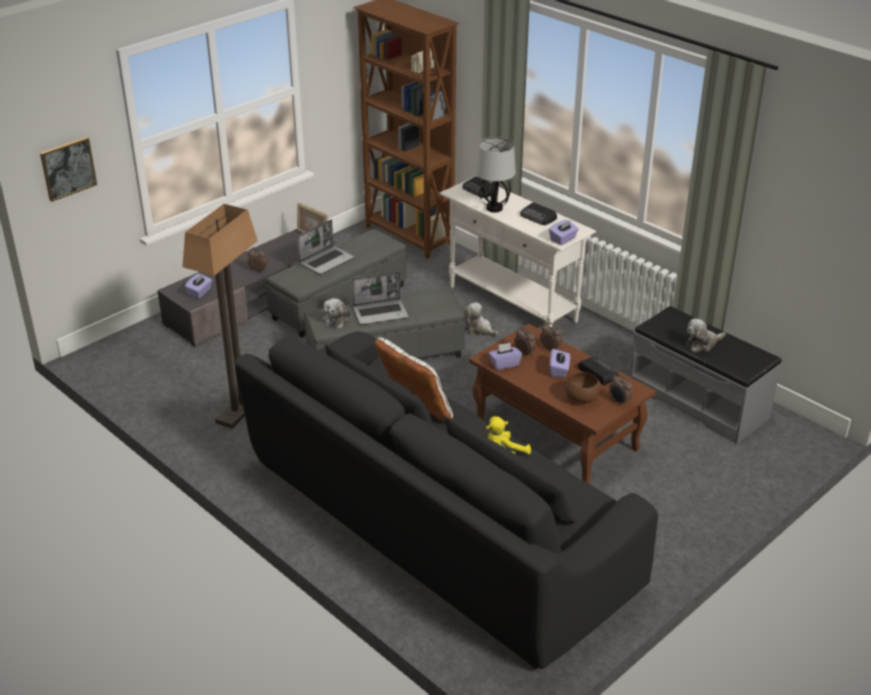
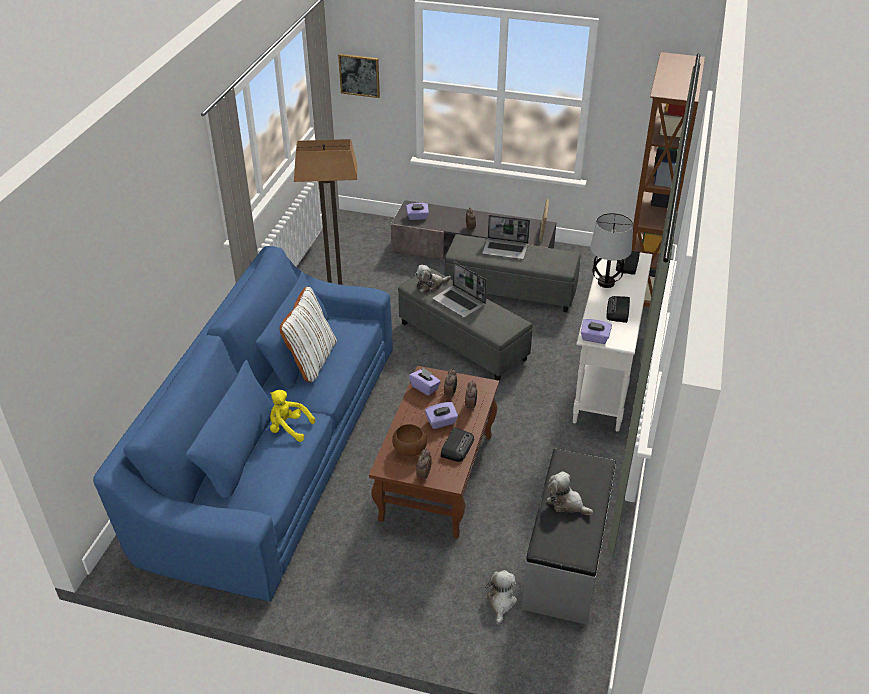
camera: 60 degrees right, 5 degrees up
(434, 525) = (273, 449): black sofa -> blue sofa
(479, 329) = (547, 376): plush toy -> plush toy (501, 602)

